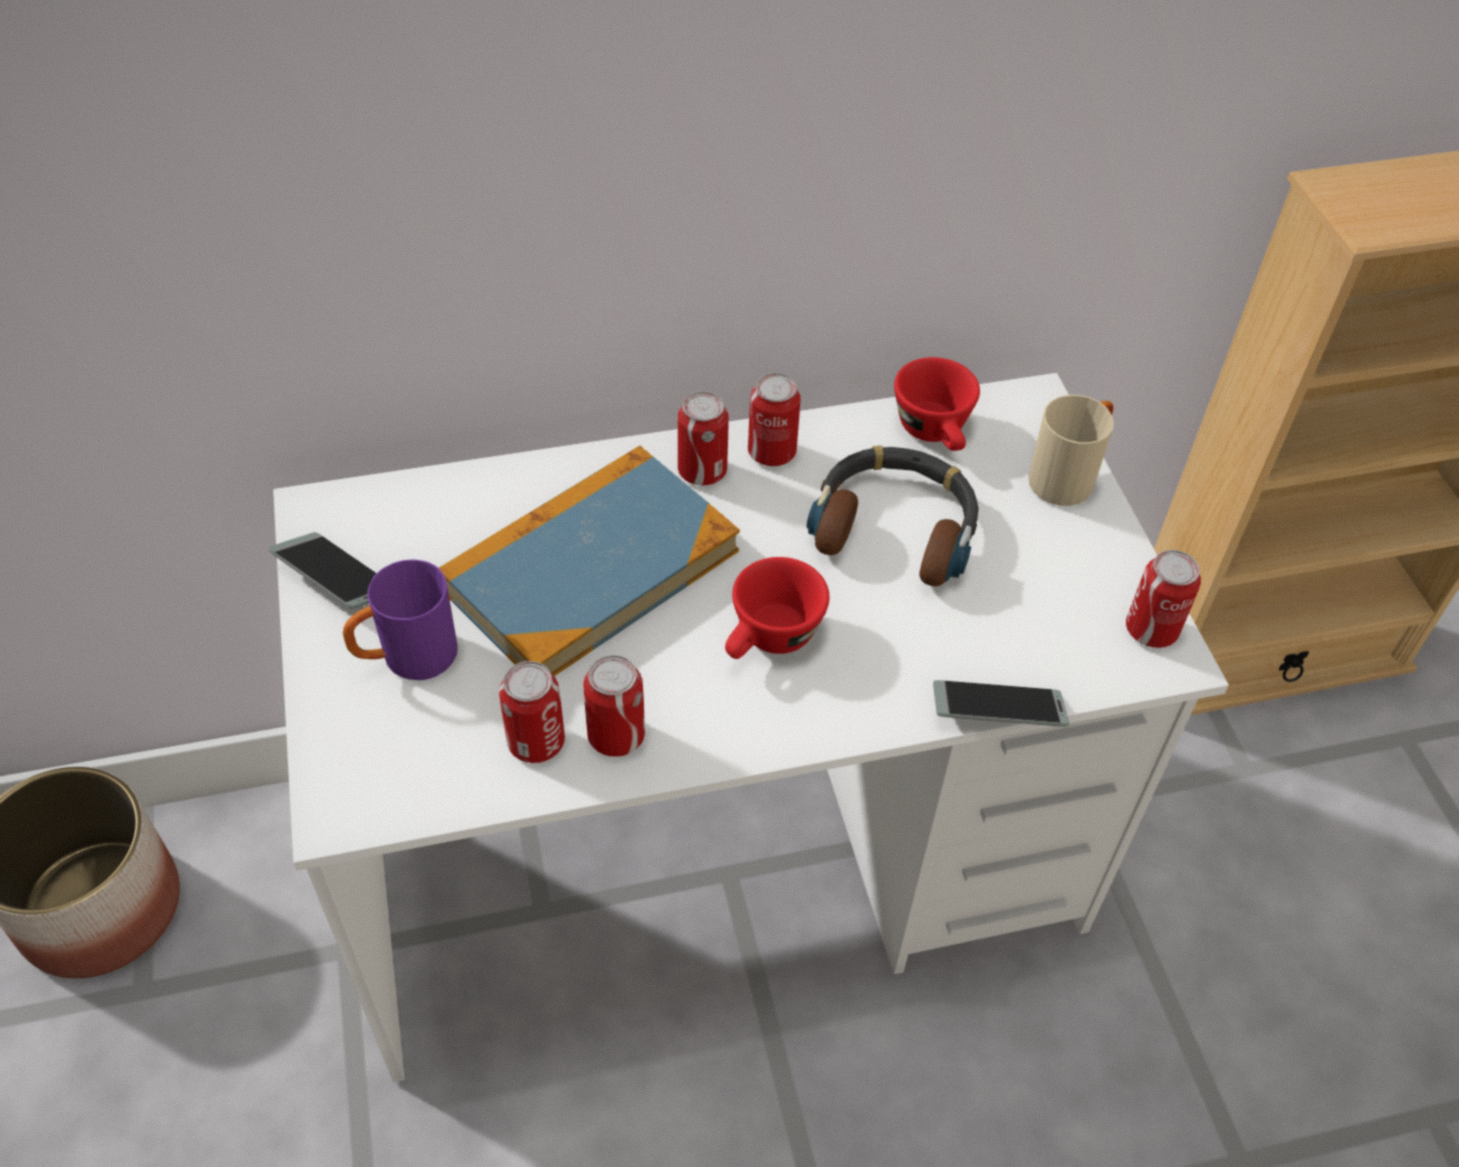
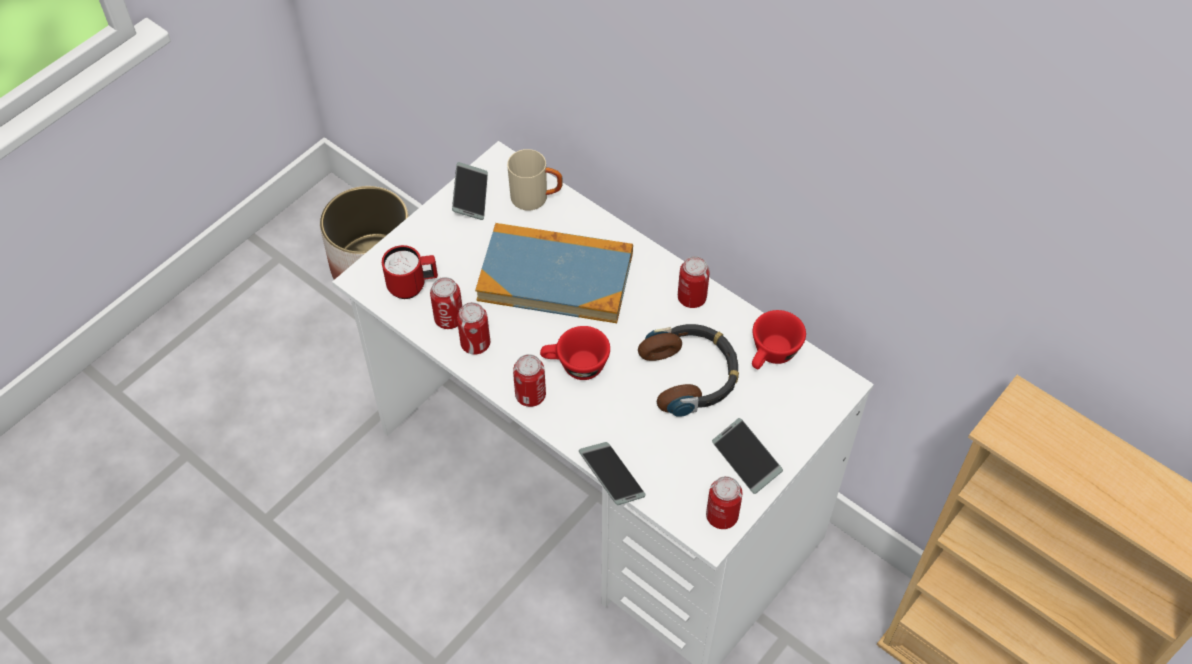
camera: 55 degrees right, 5 degrees up
(406, 659) = (452, 248): purple mug -> none
(425, 752) = (413, 286): none -> red mug
(702, 471) = (653, 279): can -> can (530, 395)
(1068, 476) = (797, 428): beige mug -> beige mug (536, 198)
(1078, 552) = (746, 459): none -> phone

